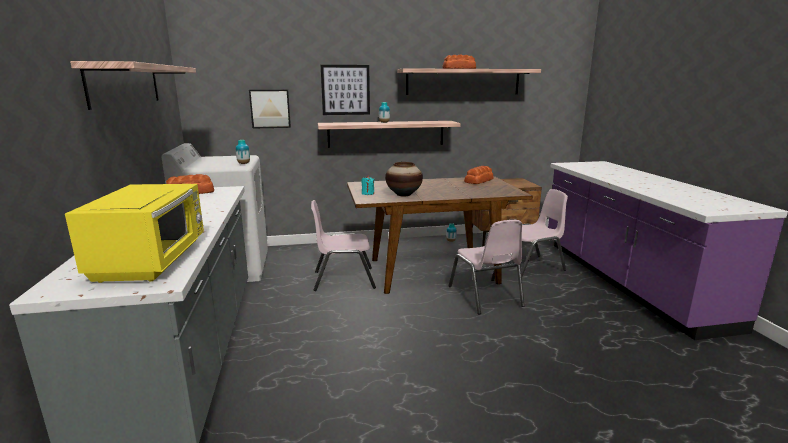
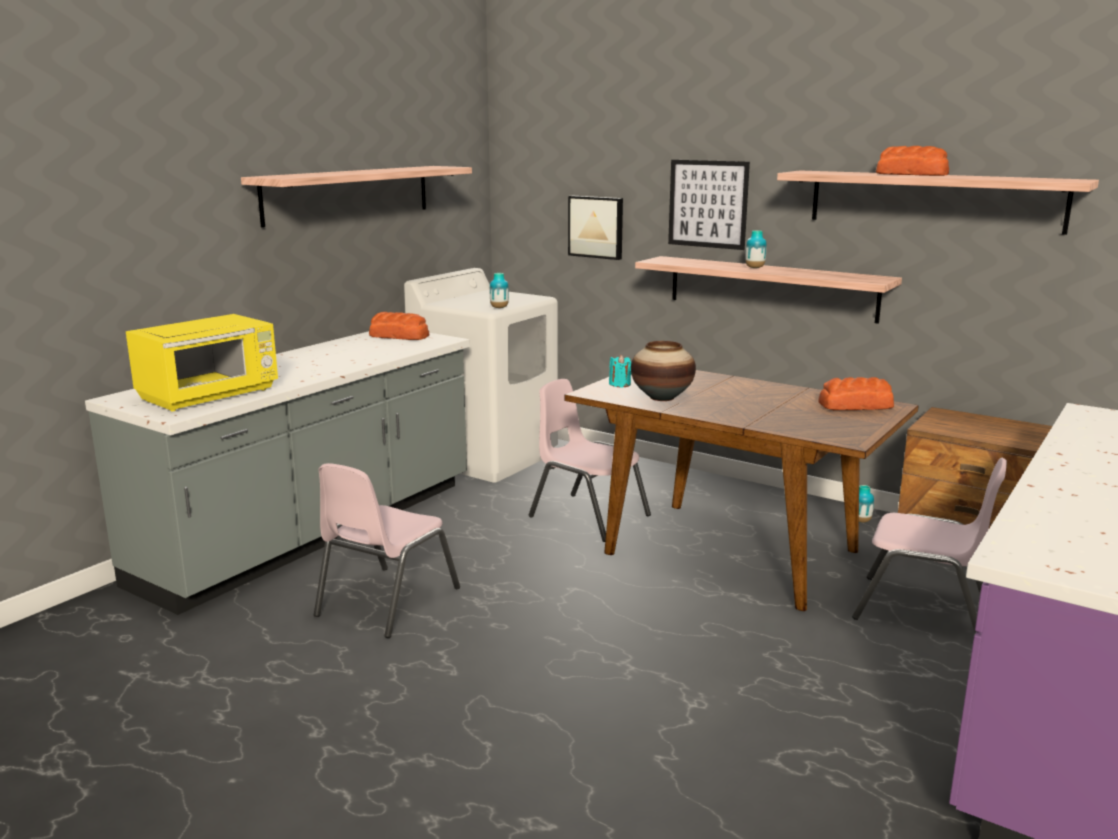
camera: 45 degrees right, 0 degrees up
(485, 296) = (737, 616): pink chair -> pink chair (386, 602)

